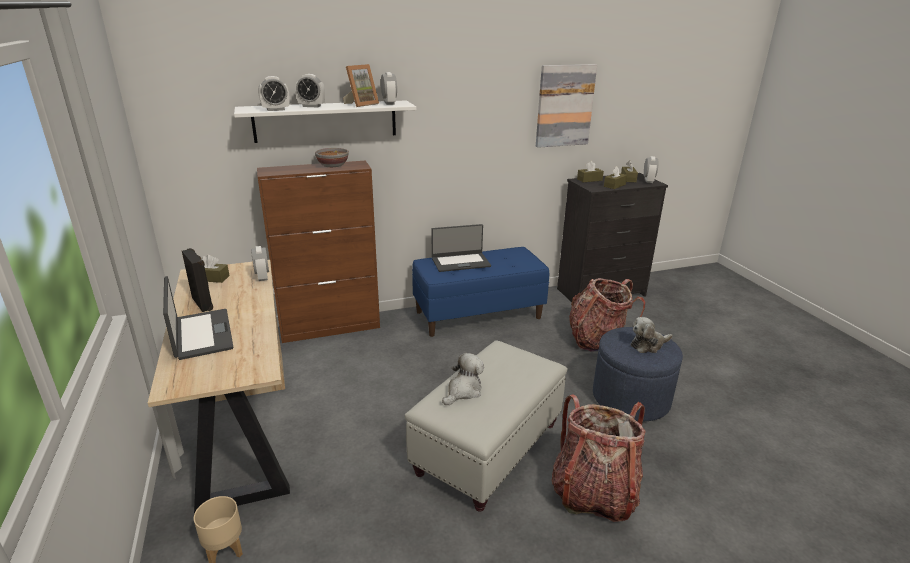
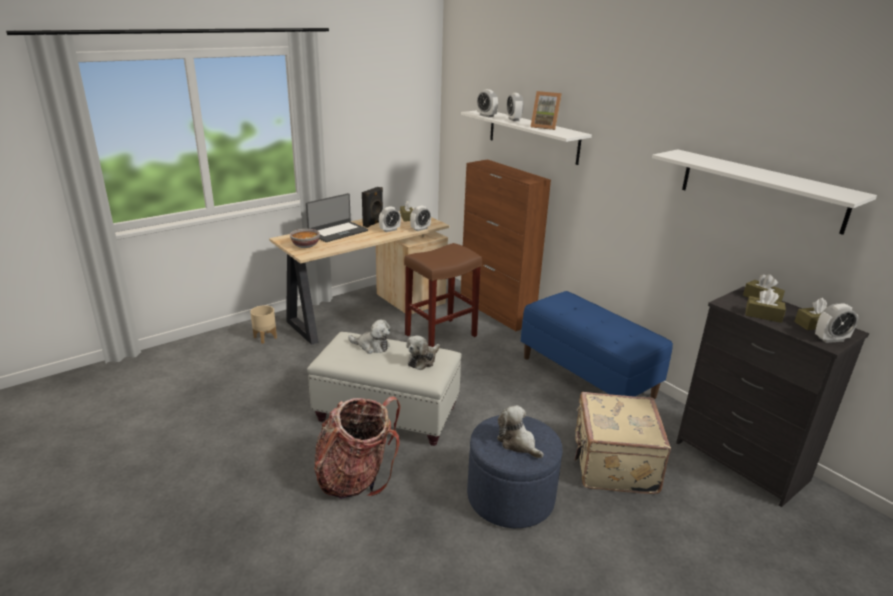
camera: 70 degrees right, 0 degrees up
(332, 165) = (520, 173): bowl -> bowl (305, 245)
(353, 375) = (440, 336): none -> brown stool
(389, 103) = (564, 132): alarm clock -> alarm clock (389, 230)
(460, 262) = (586, 312): laptop -> none
(508, 362) = (423, 360): none -> plush toy
(564, 106) = (760, 190): picture -> white shelf
(597, 339) = (612, 464): backpack -> beige suitcase

